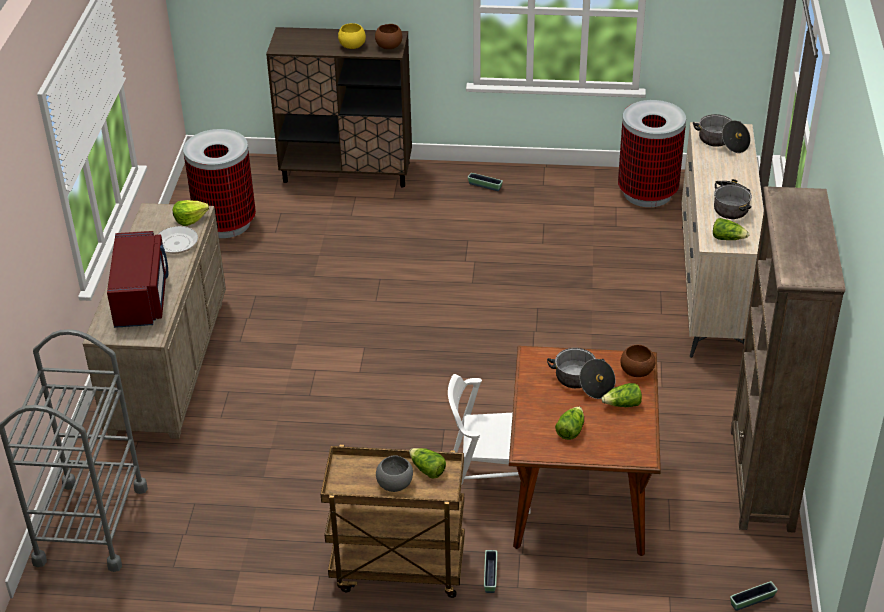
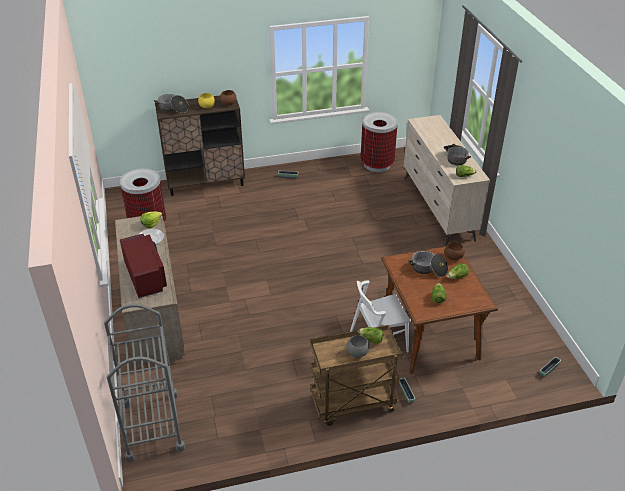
camera: 20 degrees left, 0 degrees up
(722, 142) = (430, 126): cooking pot -> cooking pot (173, 109)
(761, 479) = (517, 303): brown bookcase -> none

